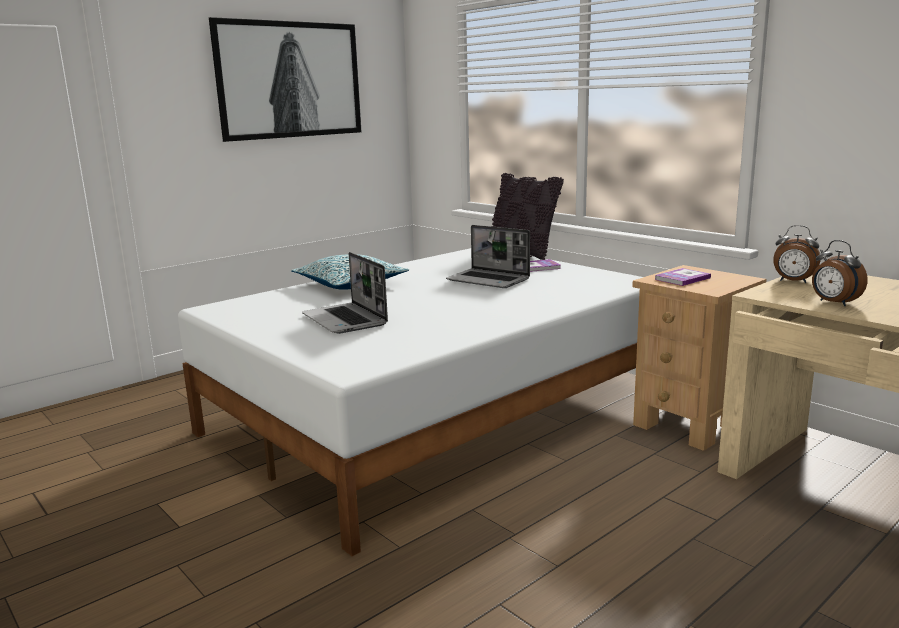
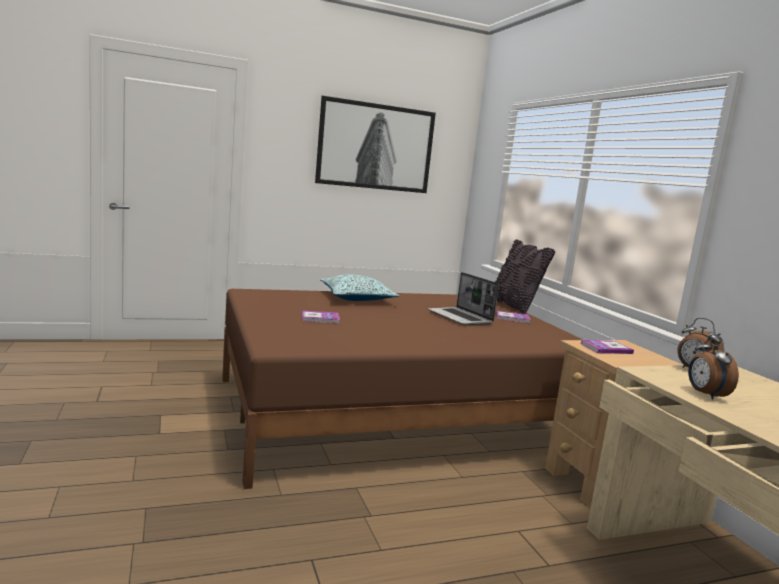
camera: 20 degrees right, 5 degrees down
(346, 320) = (320, 318): laptop -> book
(437, 415) = (394, 415): white bed -> brown bed

